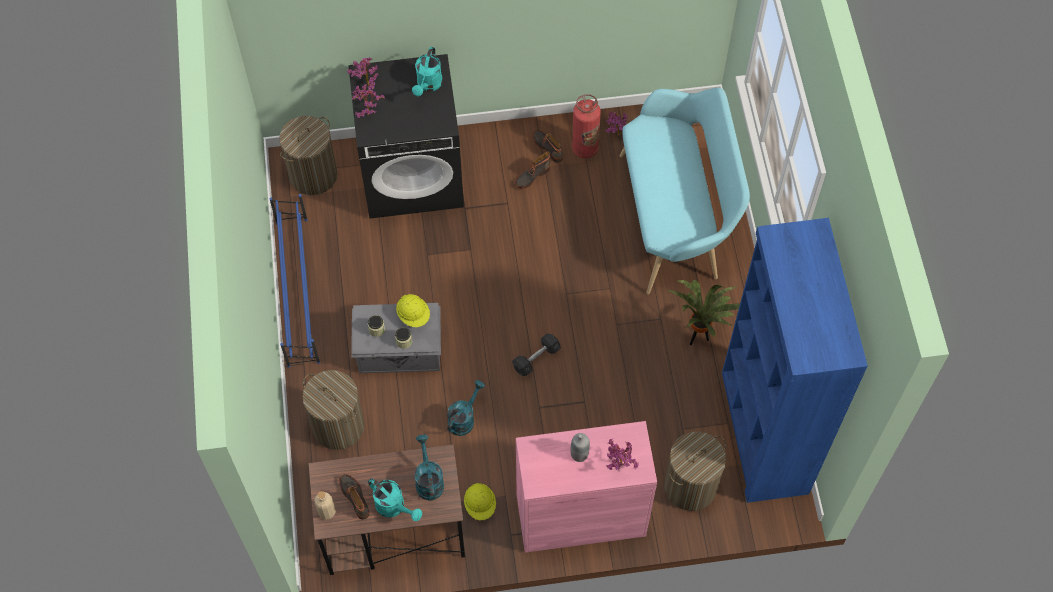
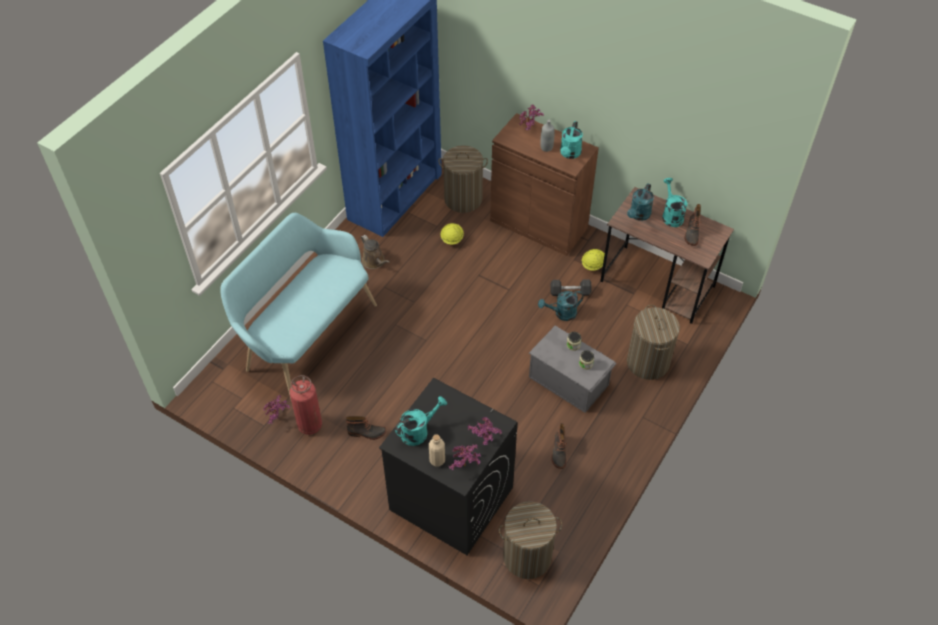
camera: 140 degrees left, 10 degrees down
(298, 290) = (609, 471): blue shoe rack -> none
(327, 512) = (715, 237): beige bottle -> beige bottle (437, 460)
(413, 315) = (553, 355): yellow hard hat -> yellow hard hat (452, 238)
(536, 358) = (483, 316): grey dumbbell -> grey dumbbell (570, 292)
(547, 464) = (569, 154): none -> turquoise watering can
(548, 147) = (333, 445): boot -> boot (558, 453)
(580, 515) = (538, 224): pink cabinet -> brown cabinet
(698, 338) = (374, 262): potted plant -> brown watering can

